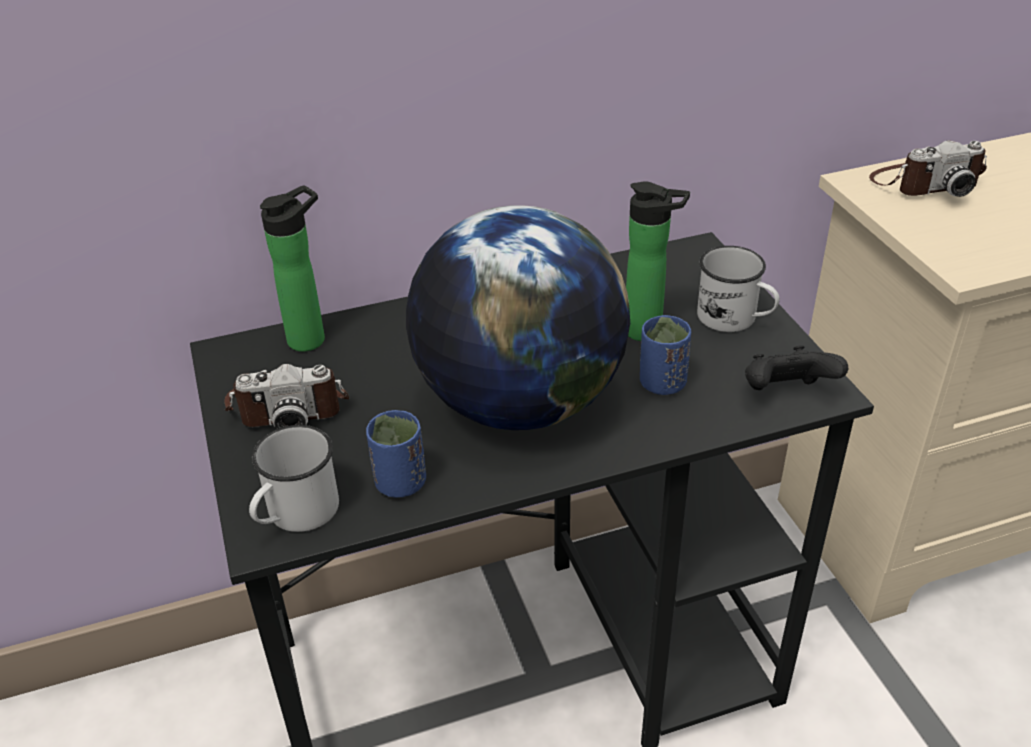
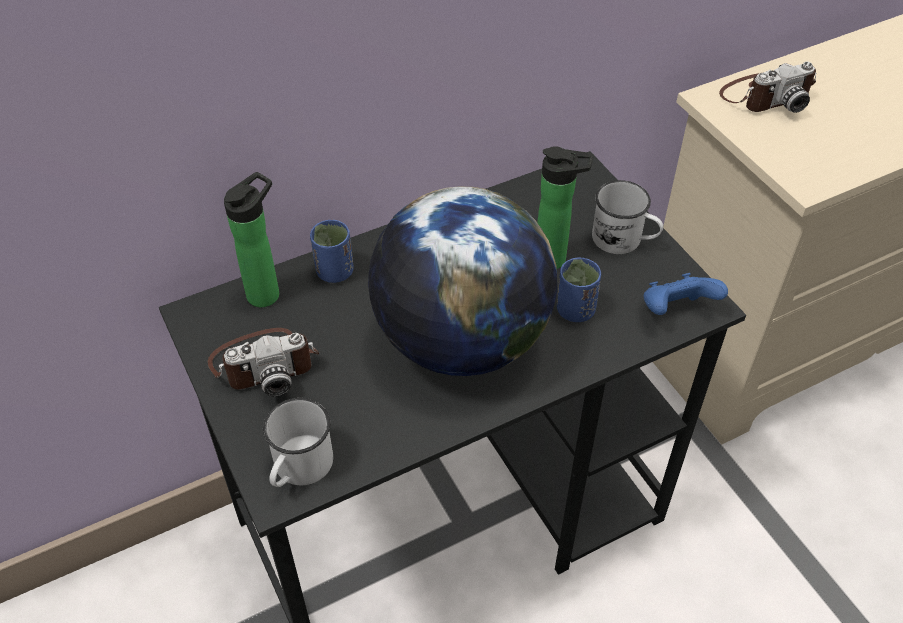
camera: 10 degrees left, 10 degrees up
(400, 483) = (379, 429): blue cup -> blue cup (334, 272)
(785, 394) = (676, 311): black game controller -> blue game controller

